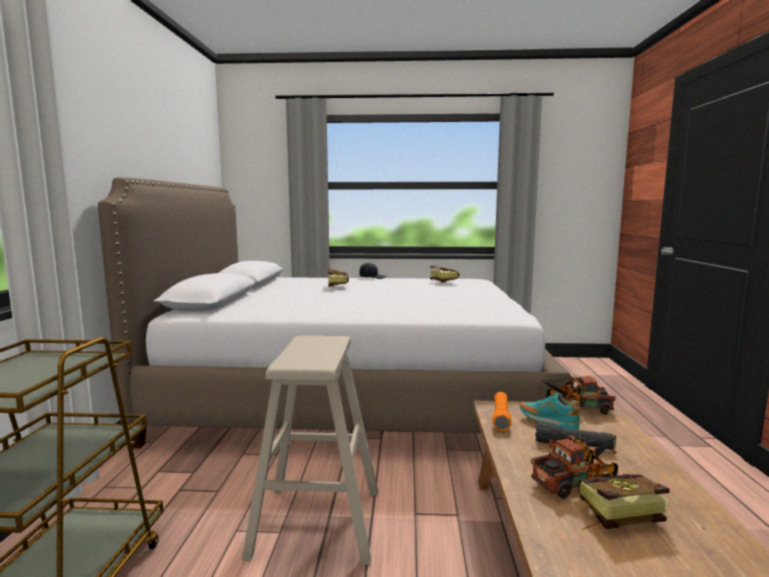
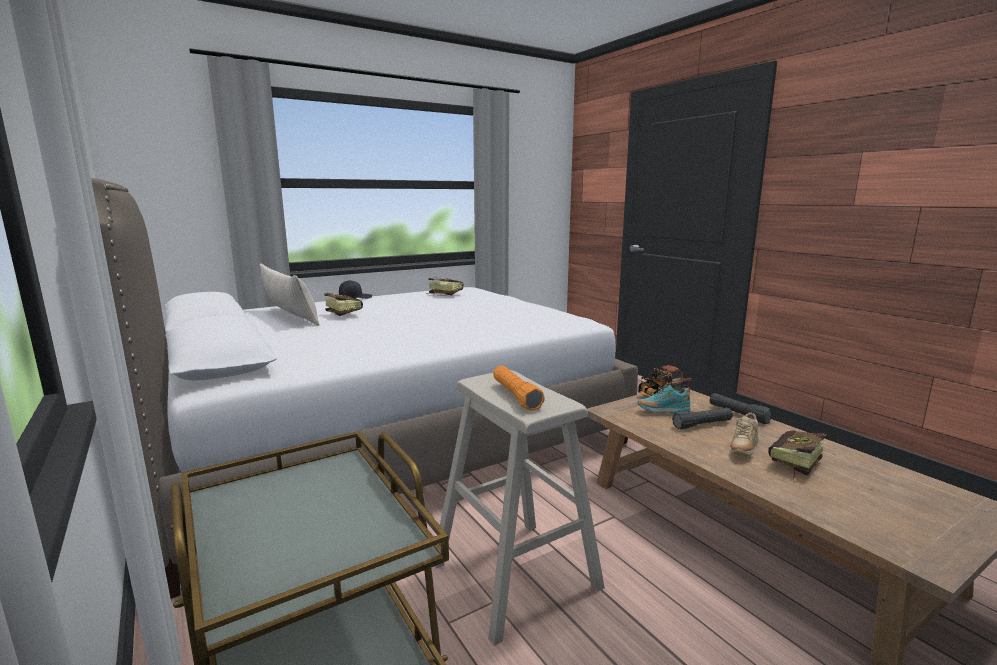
camera: 35 degrees left, 5 degrees up
(303, 284) = (290, 317): none -> beige pillow
(501, 417) = (627, 417): orange flashlight -> orange flashlight (516, 396)
(578, 481) = (743, 450): toy truck -> beige shoe
(640, 449) = (738, 414): none -> black flashlight

